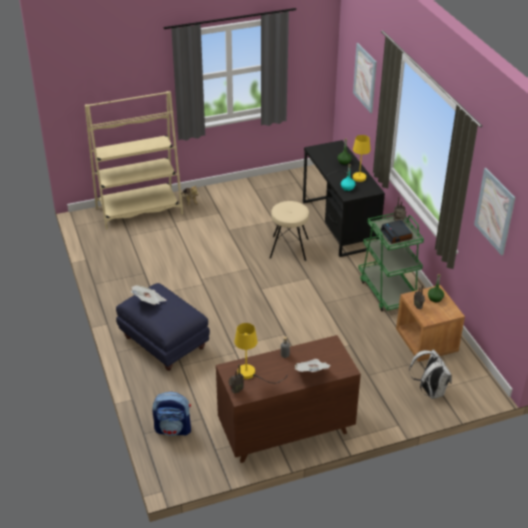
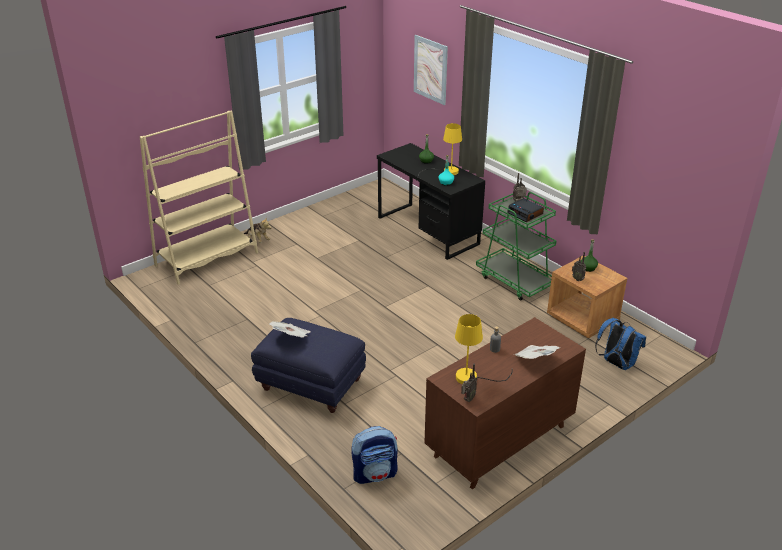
camera: 20 degrees left, 5 degrees down
(289, 248) = (391, 262): beige stool -> none
(429, 391) = (616, 363): white backpack -> blue backpack
(494, 211) = (652, 154): picture -> none

